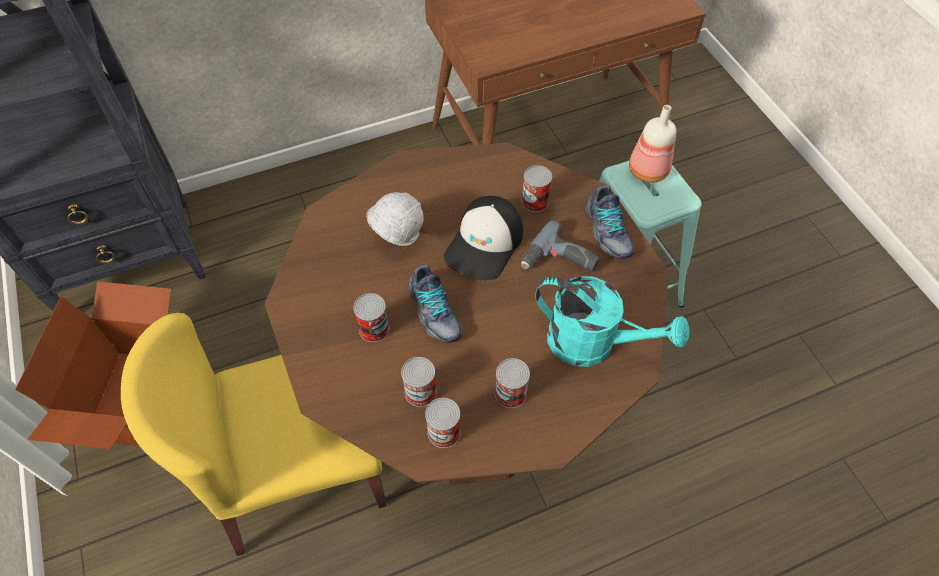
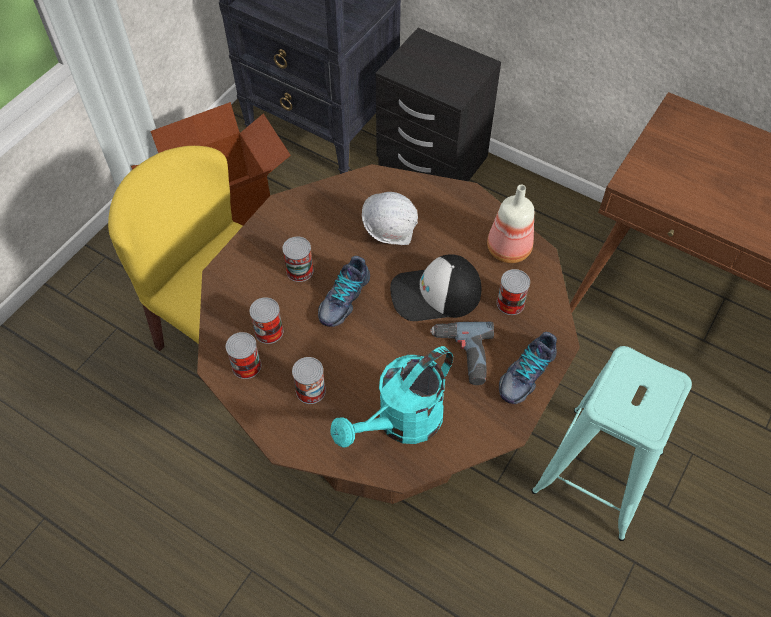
camera: 55 degrees right, 0 degrees up
(257, 205) = (432, 161): none -> black nightstand
(593, 343) = (401, 423): turquoise watering can -> turquoise watering can turned 60 degrees clockwise
(647, 172) = (654, 382): bottle -> bottle (507, 249)

